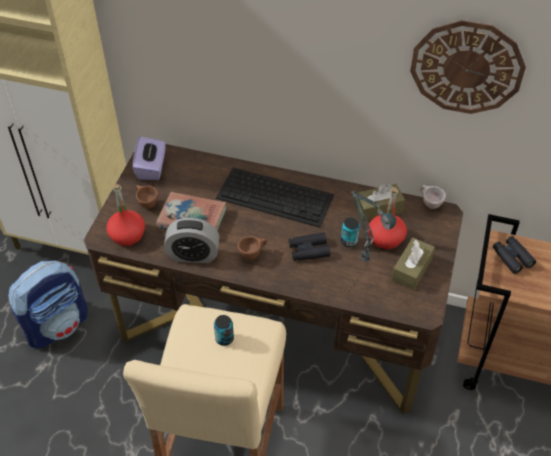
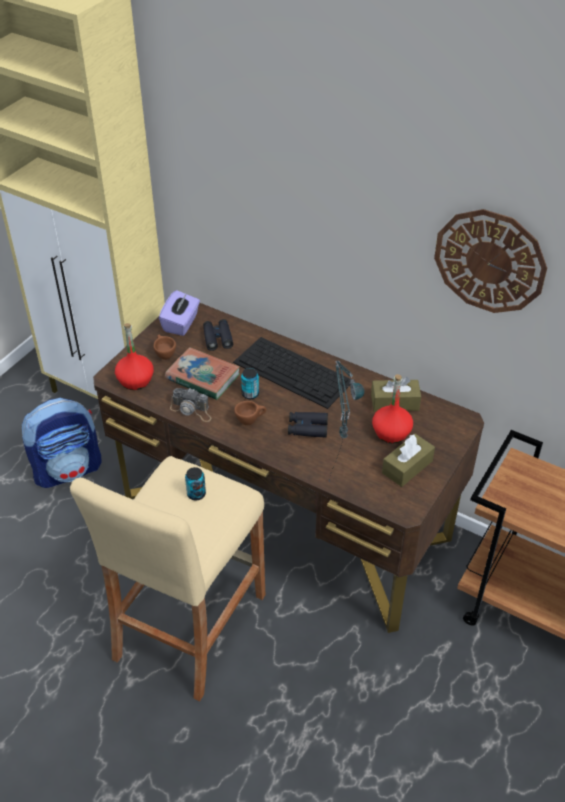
camera: 15 degrees right, 5 degrees down
(193, 255) = (192, 410): alarm clock -> camera
(349, 241) = (352, 427): can -> can (250, 394)
(429, 204) = (450, 408): beige cup -> none
(512, 257) = (525, 479): black binoculars -> black binoculars (217, 338)

